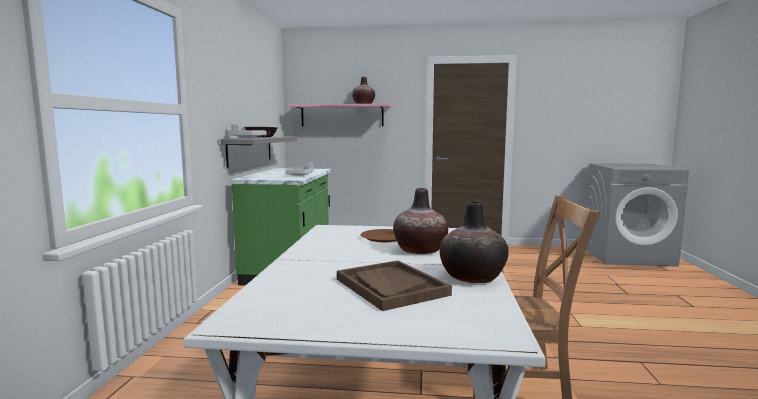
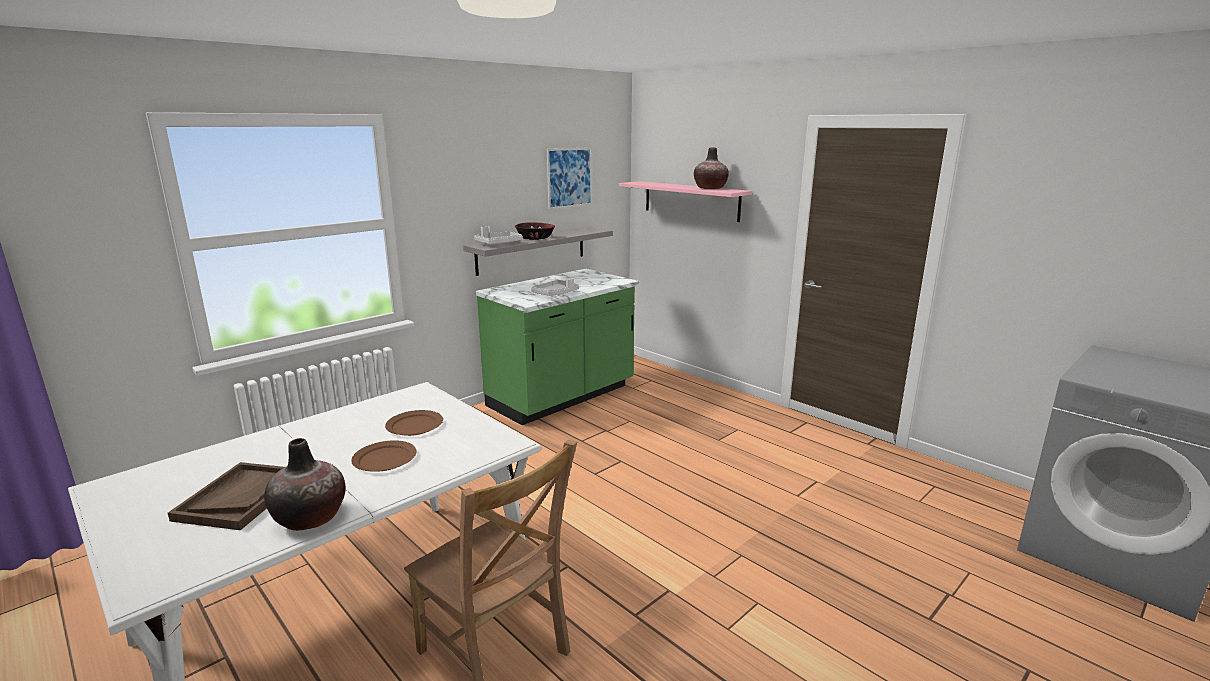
camera: 40 degrees right, 10 degrees up
(263, 96) = (569, 177): none -> picture
(420, 250) = (384, 459): vase -> brown plate

